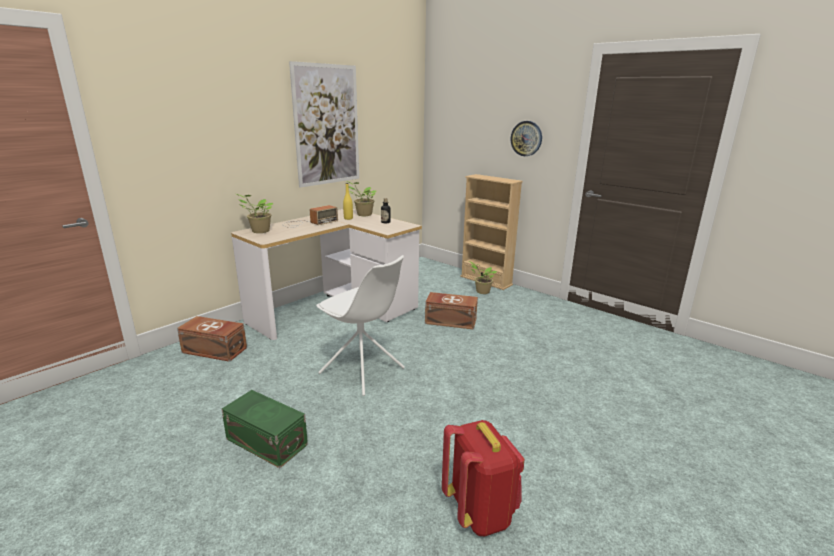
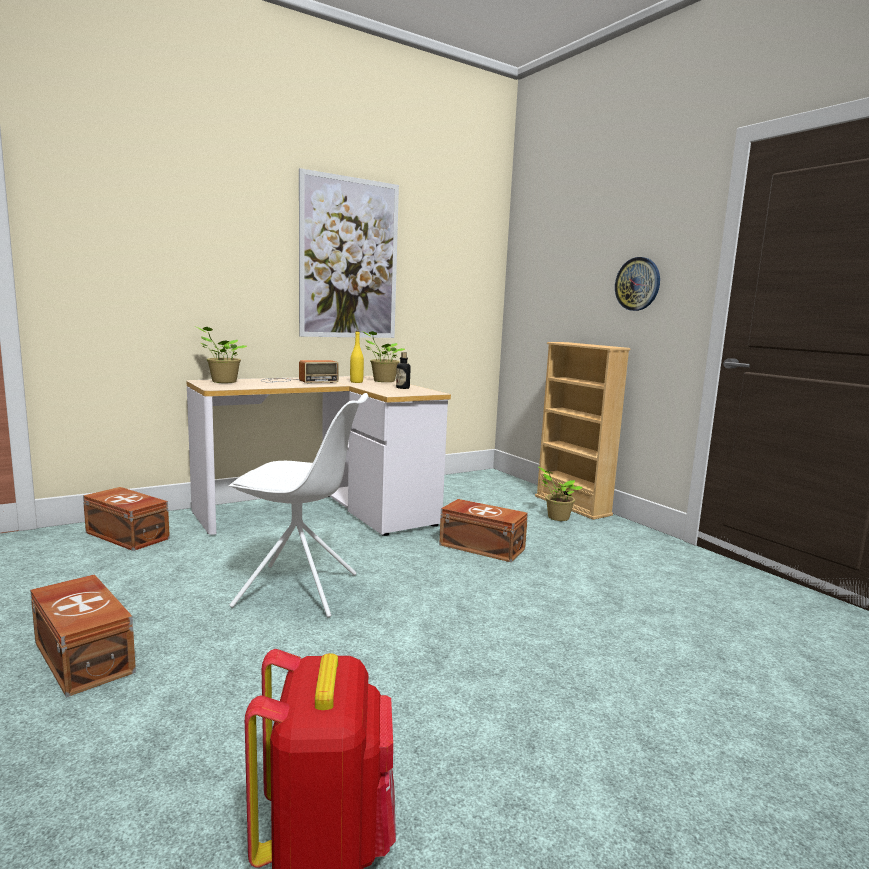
camera: 15 degrees right, 10 degrees down
(267, 440) = (85, 655): green storage box -> brown storage box
(363, 371) = (299, 590): white chair -> white chair turned 45 degrees counterclockwise

